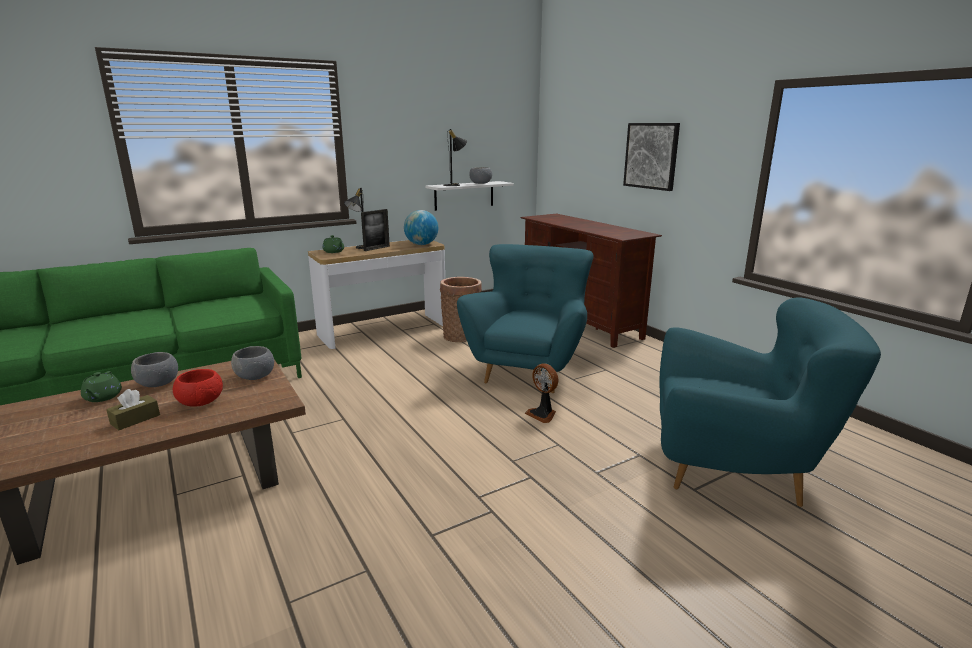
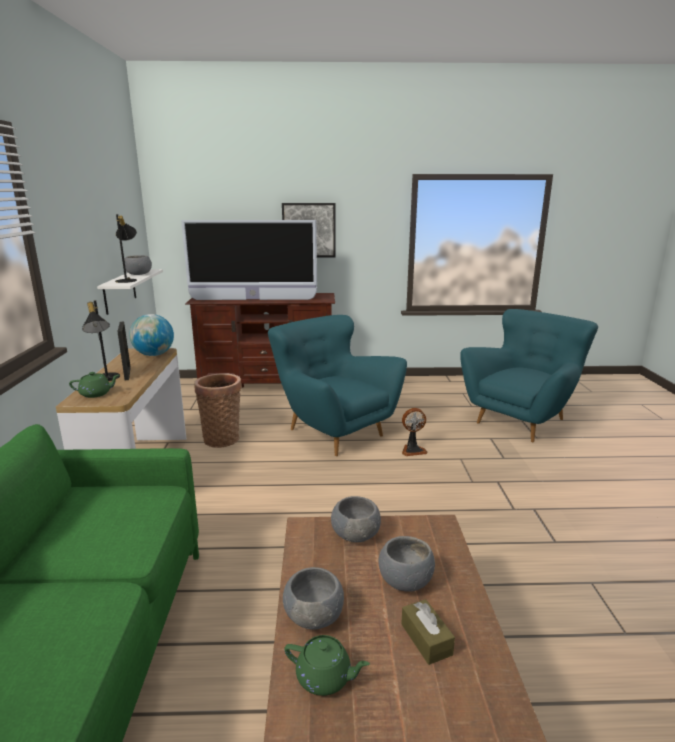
camera: 60 degrees left, 0 degrees up
(200, 402) = (405, 580): red bowl -> grey bowl
(569, 224) = (253, 299): none -> television

